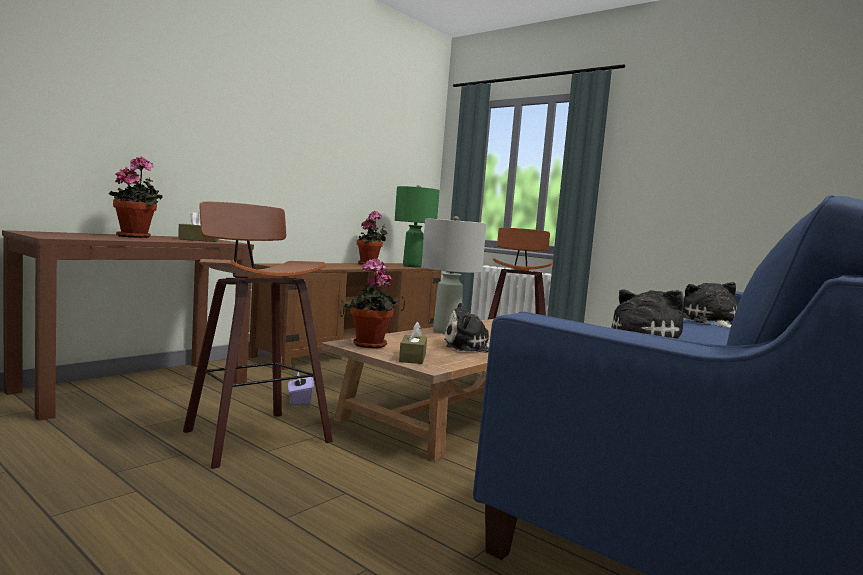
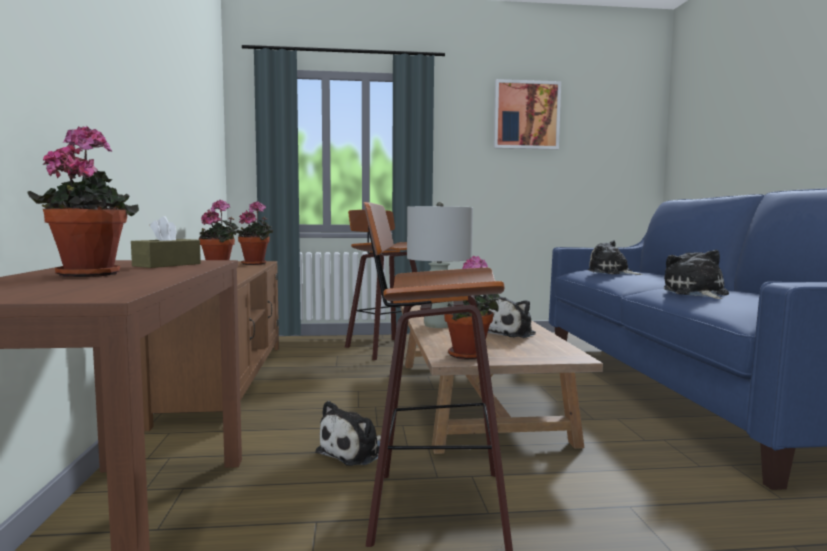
camera: 45 degrees left, 0 degrees up
(299, 401) = (354, 452): purple tissue box -> plush toy
(412, 266) = (256, 264): green table lamp -> potted plant
(412, 358) = (535, 354): brown tissue box -> none
(727, 124) = (526, 115): none -> picture

